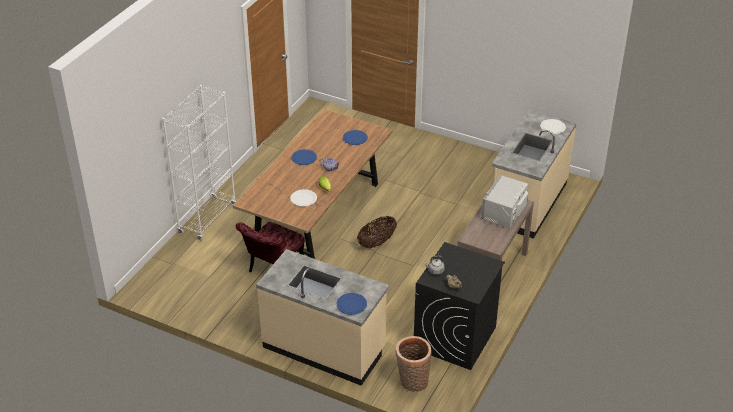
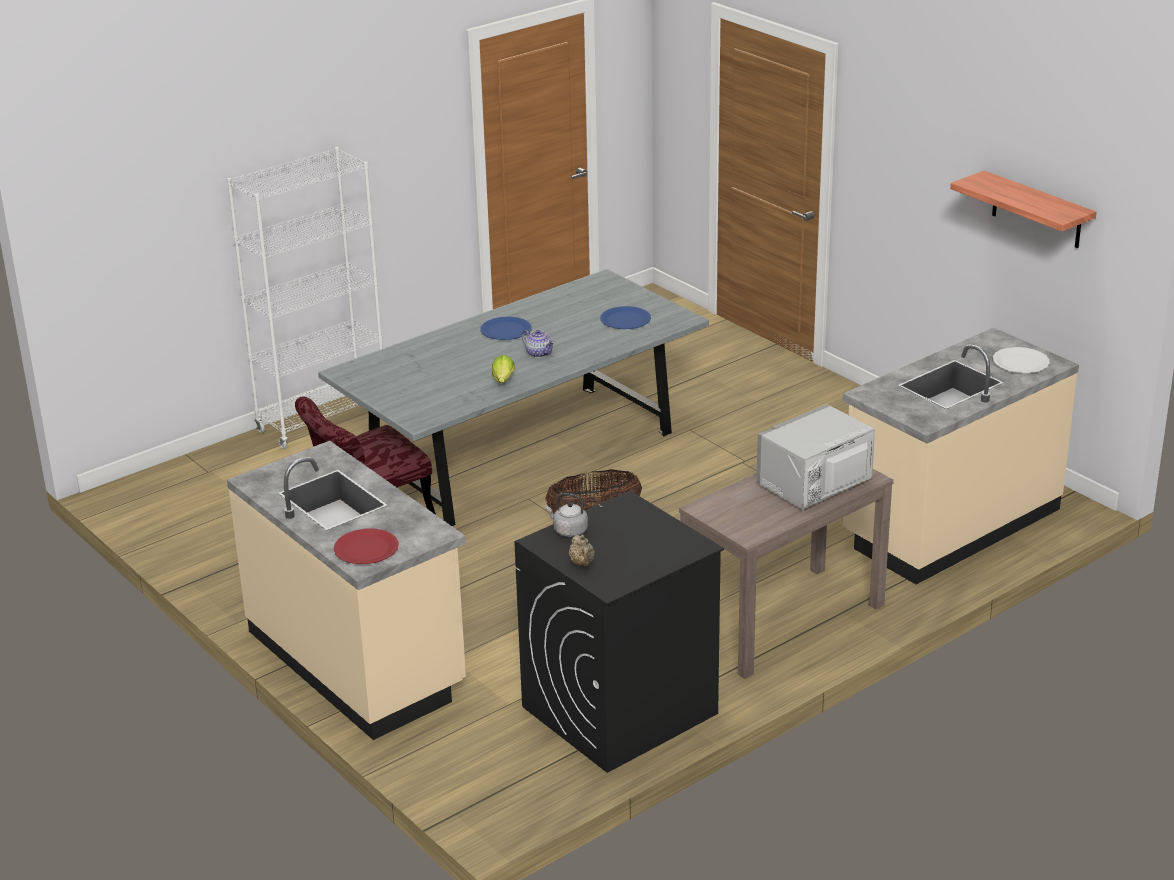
camera: 25 degrees right, 10 degrees down
(303, 198) = (450, 387): white plate -> none
(317, 213) = (522, 453): brown dining table -> grey dining table
(351, 304) = (366, 549): blue plate -> red plate
(412, 382) = (474, 762): basket -> none
(545, 56) = (1037, 210): none -> shelf

